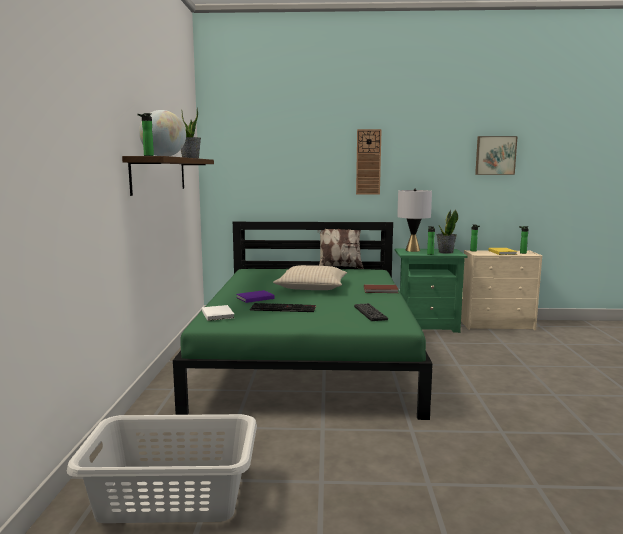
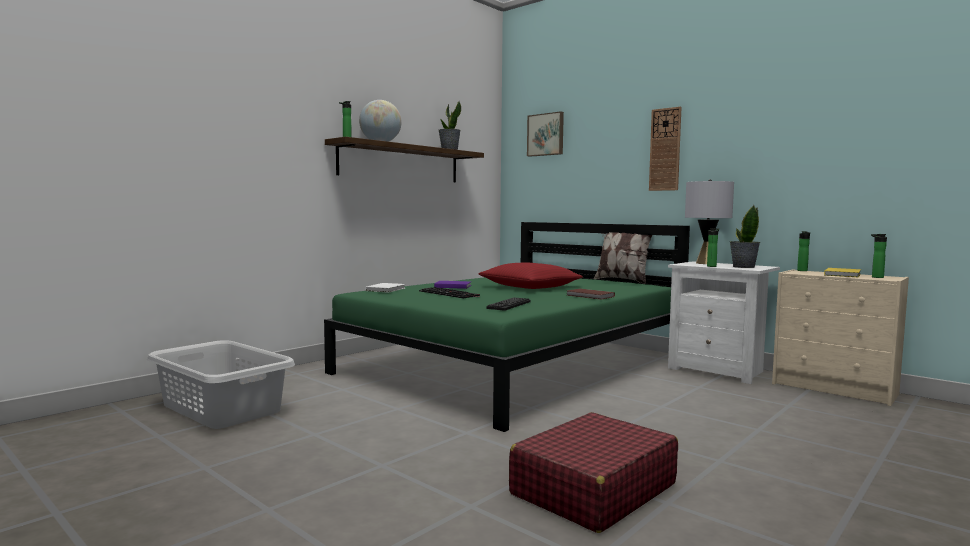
camera: 40 degrees right, 5 degrees down
(311, 287) = (529, 287): beige pillow -> red pillow
(426, 326) = (719, 370): green nightstand -> white nightstand
(495, 155) = (847, 127): picture -> picture (546, 134)
(555, 441) = (593, 489): none -> red suitcase

